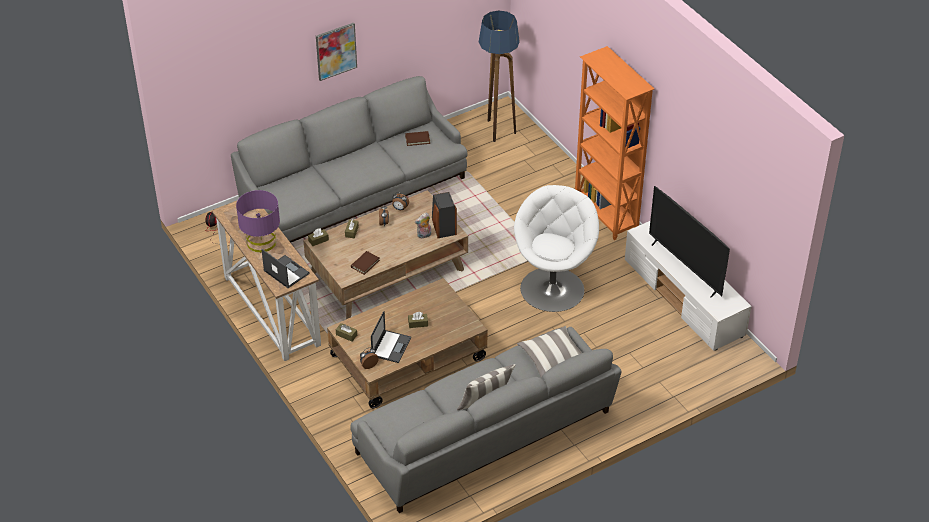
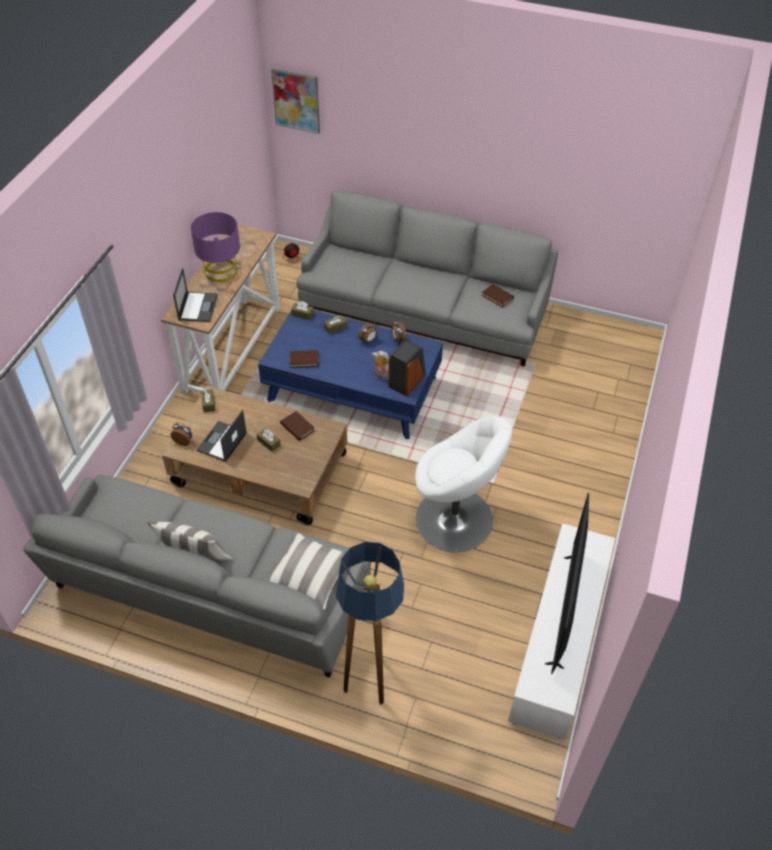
camera: 50 degrees right, 5 degrees up
(336, 51) = (464, 156): picture -> picture (296, 100)
(387, 271) = (353, 389): brown coffee table -> blue coffee table
(391, 346) = (221, 442): laptop -> laptop turned 135 degrees clockwise
(419, 302) = (297, 427): none -> brown book
(497, 129) = (612, 349): floor lamp -> floor lamp (370, 678)
(553, 288) = (455, 520): white armchair -> white armchair turned 45 degrees clockwise
(605, 215) = (600, 498): orange bookcase -> none

